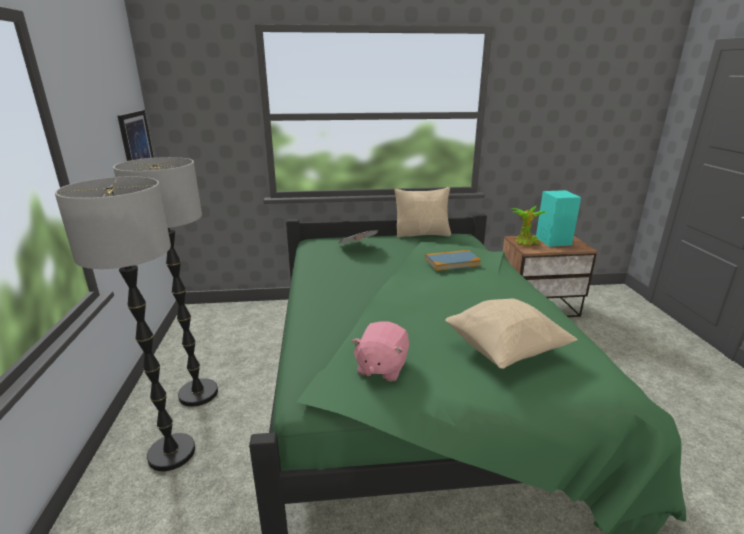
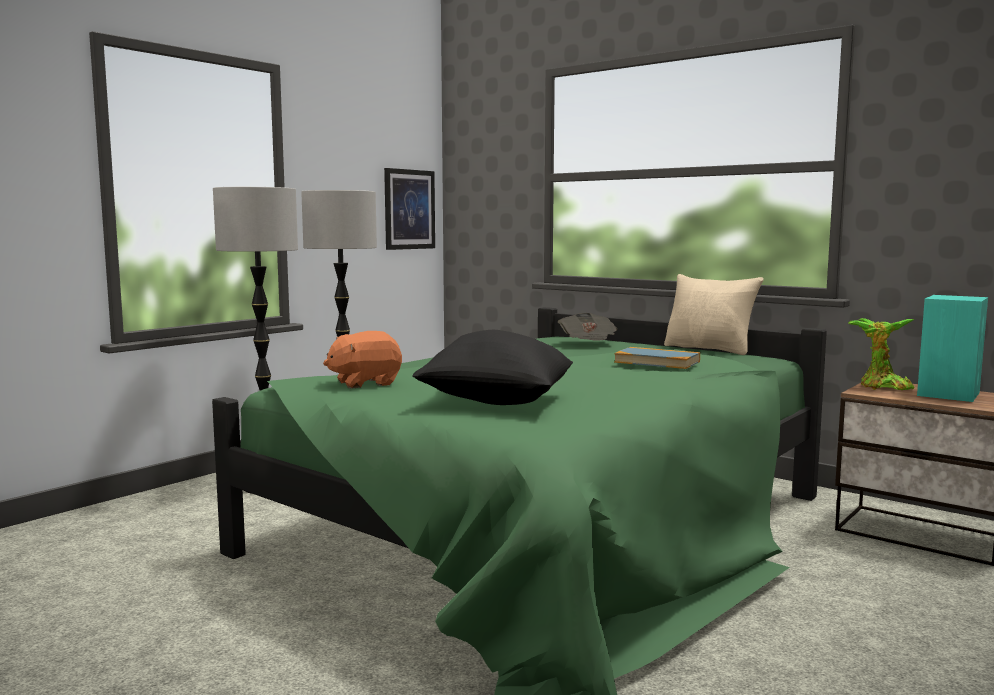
camera: 45 degrees right, 15 degrees down
(381, 367) = (365, 383): pink plush toy -> orange plush toy
(505, 351) = (496, 402): beige pillow -> black pillow

